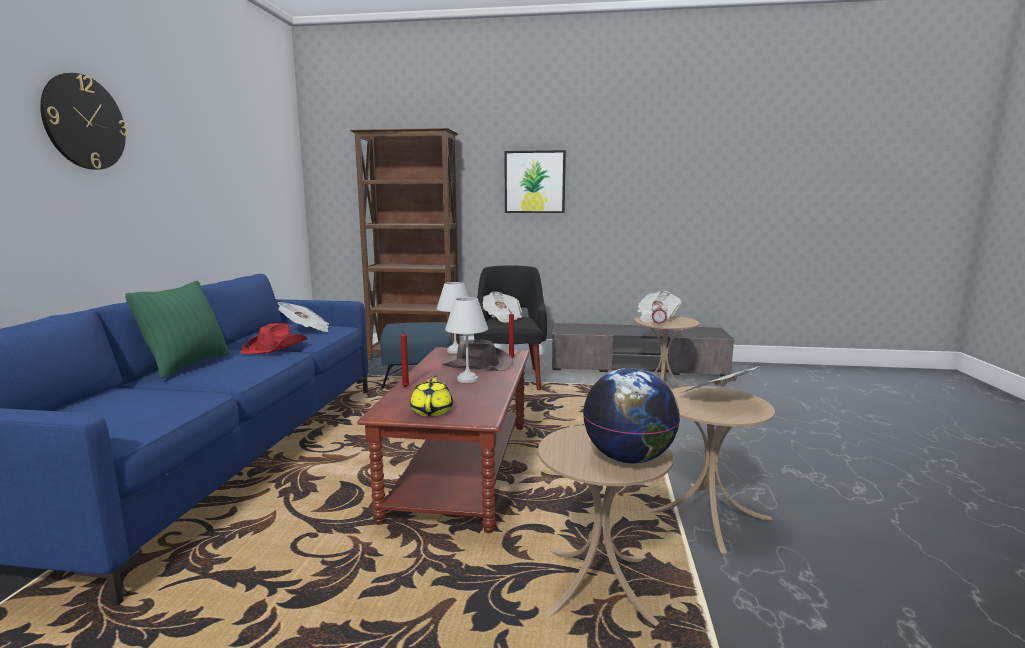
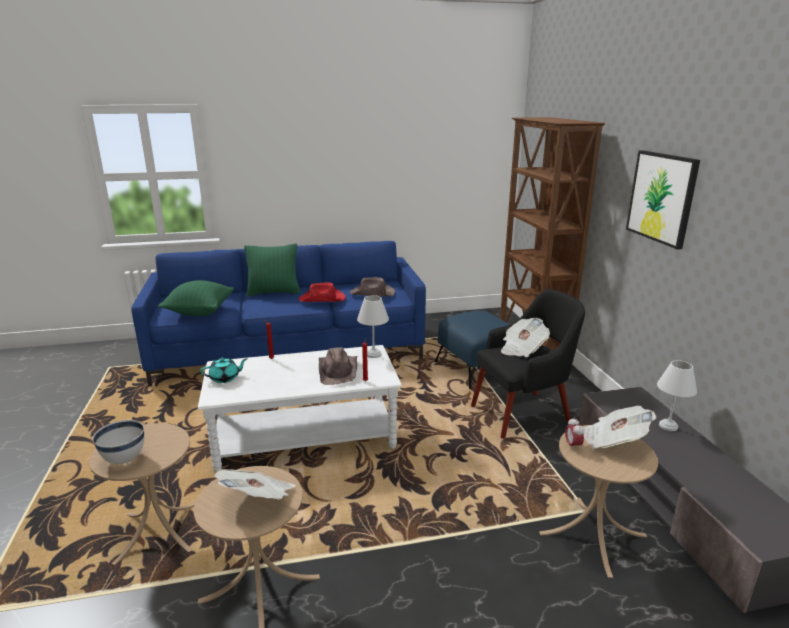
camera: 70 degrees right, 10 degrees up
(84, 122) = (283, 138): wall clock -> none
(158, 410) = (200, 312): none -> green pillow
(306, 330) = (373, 293): newspaper -> brown hat
(432, 410) = (225, 378): yellow teapot -> turquoise teapot
(462, 468) = (305, 437): brown coffee table -> white coffee table
(467, 380) = (296, 375): white table lamp -> white table lamp (667, 426)
(629, 458) = (124, 459): globe -> white bowl

